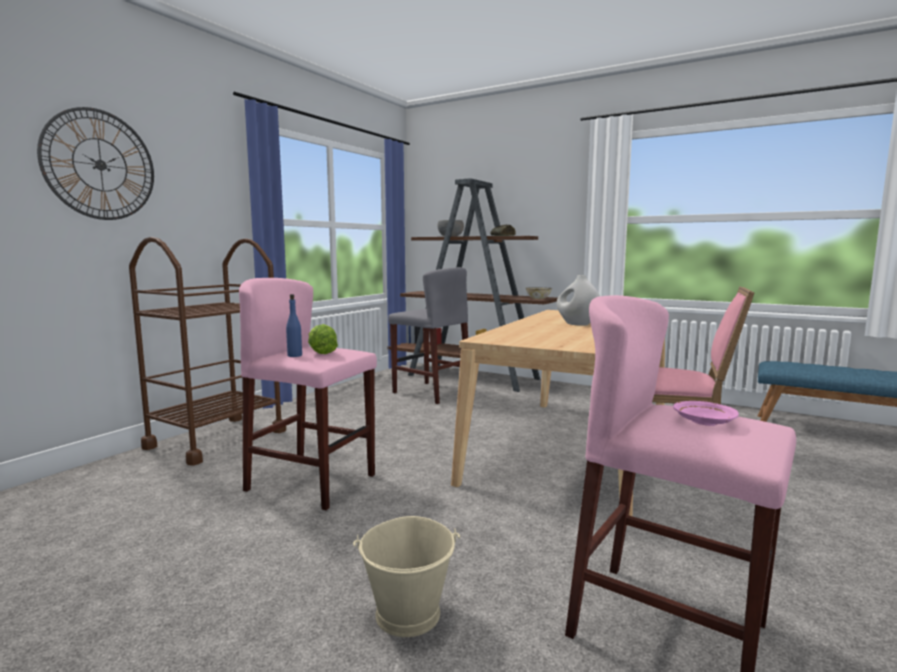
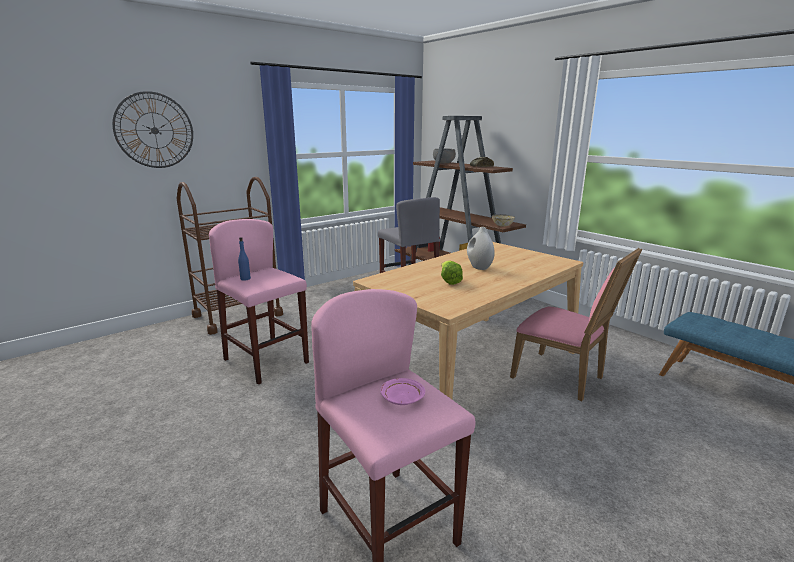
camera: 20 degrees right, 10 degrees up
(320, 352) = (265, 276): lettuce -> lettuce (449, 281)
(409, 614) = (245, 469): beige bucket -> none

